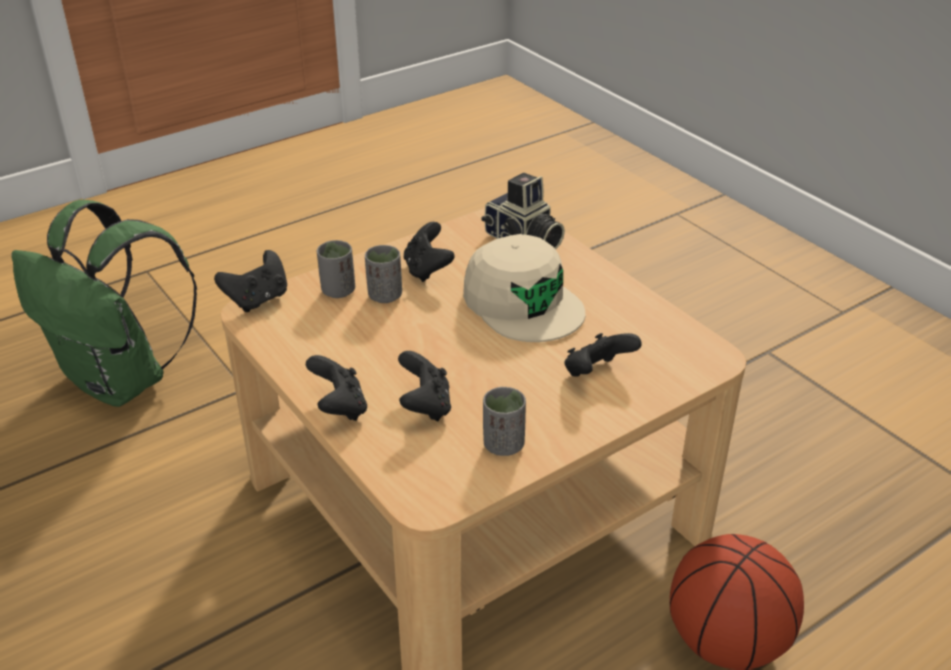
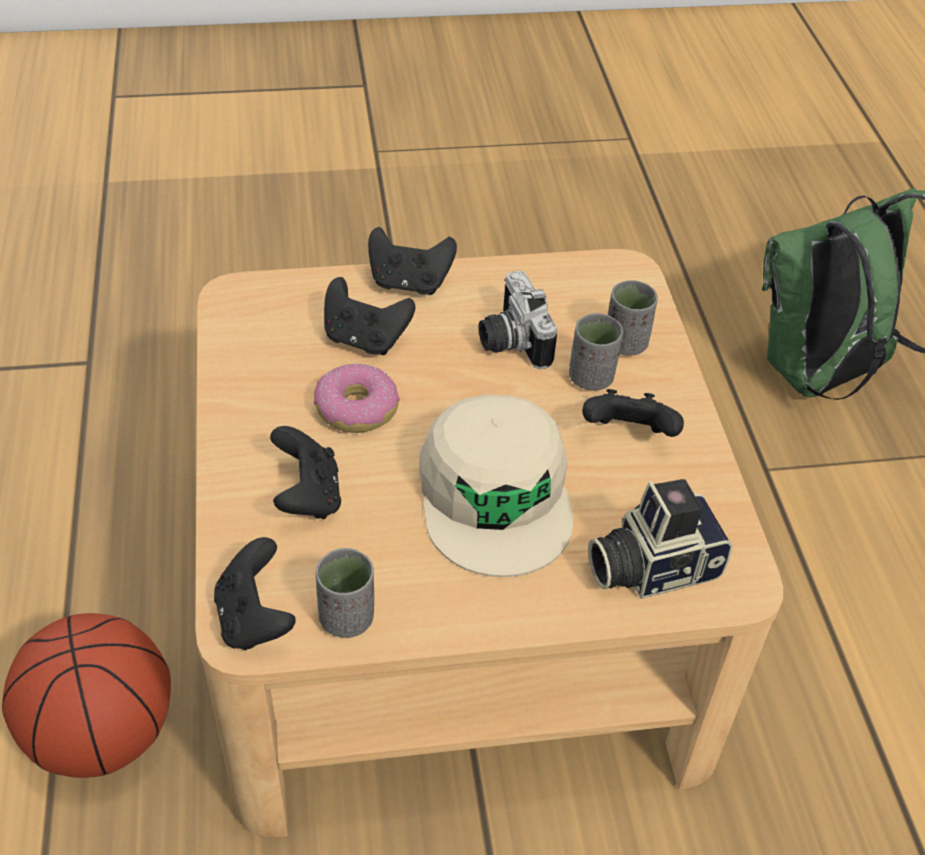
camera: 115 degrees right, 10 degrees up
(258, 300) = (643, 280): black game controller -> black game controller (254, 619)
(373, 338) = (509, 341): none -> camera
(501, 383) = (356, 409): none -> donut
(503, 445) = (261, 370): grey cup -> grey cup (347, 618)
(523, 302) = (496, 496): beige cap -> beige cap turned 90 degrees counterclockwise

